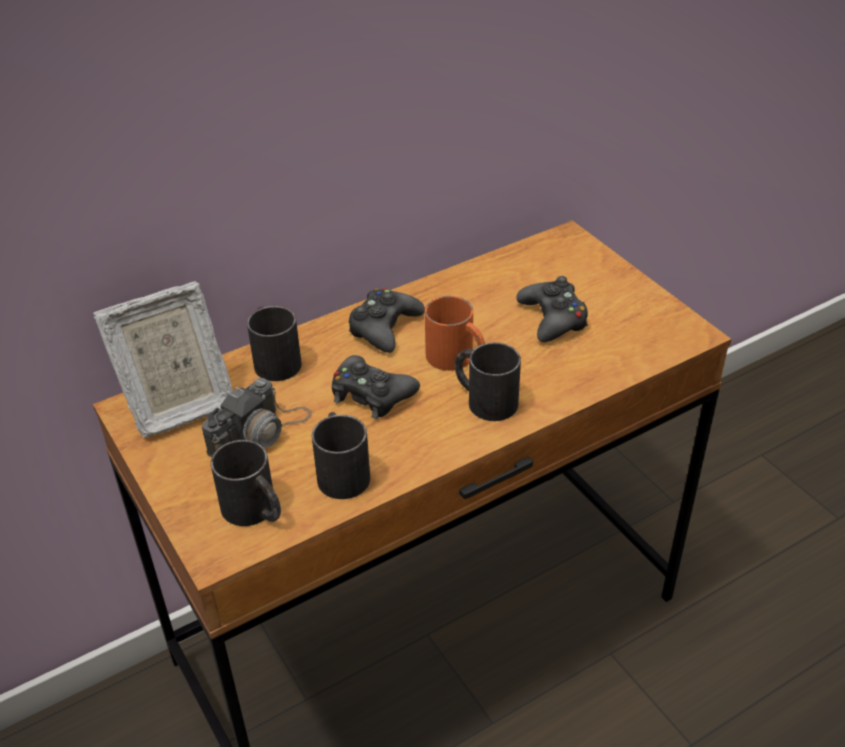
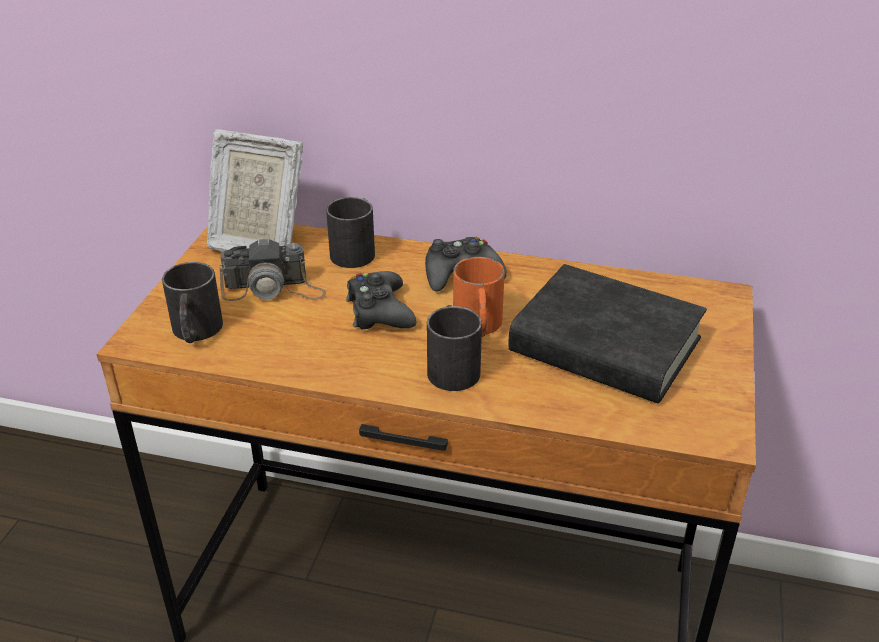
camera: 45 degrees right, 5 degrees down
(341, 470) = (281, 344): black mug -> none
(553, 319) = (605, 346): black game controller -> black book

